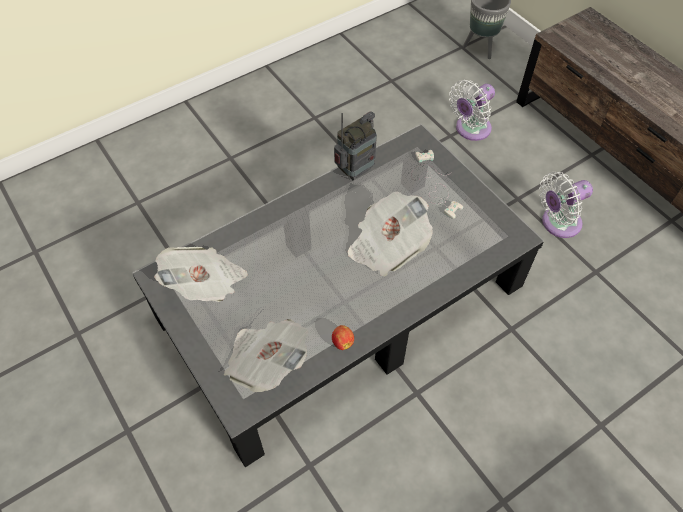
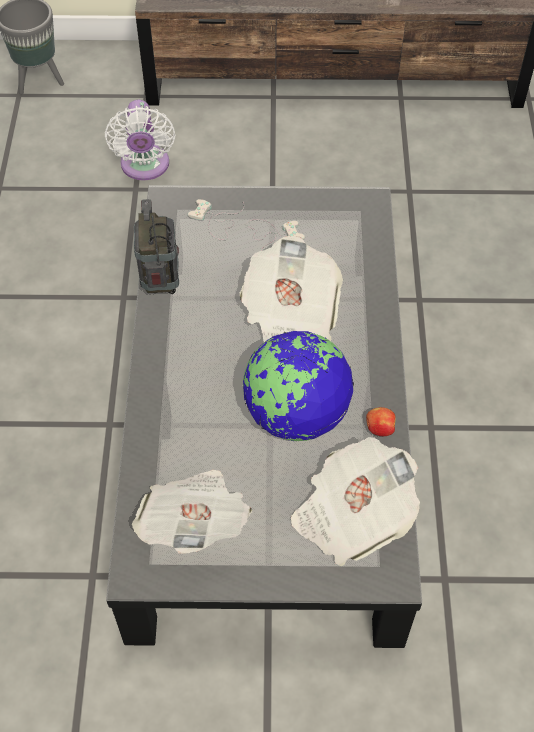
camera: 55 degrees left, 0 degrees up
(317, 291) = (296, 414): none -> globe
(557, 223) = (330, 180): white fan -> none

